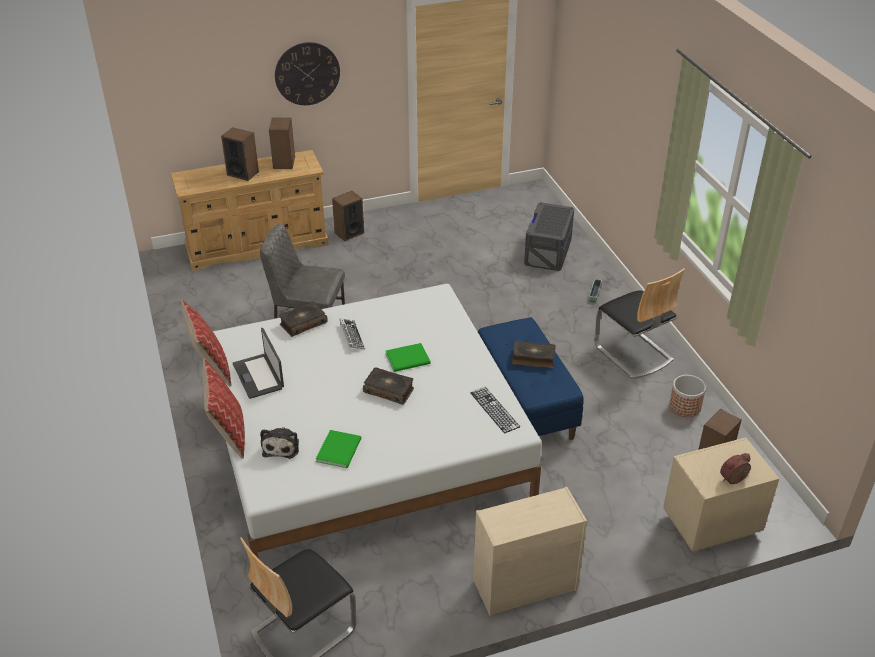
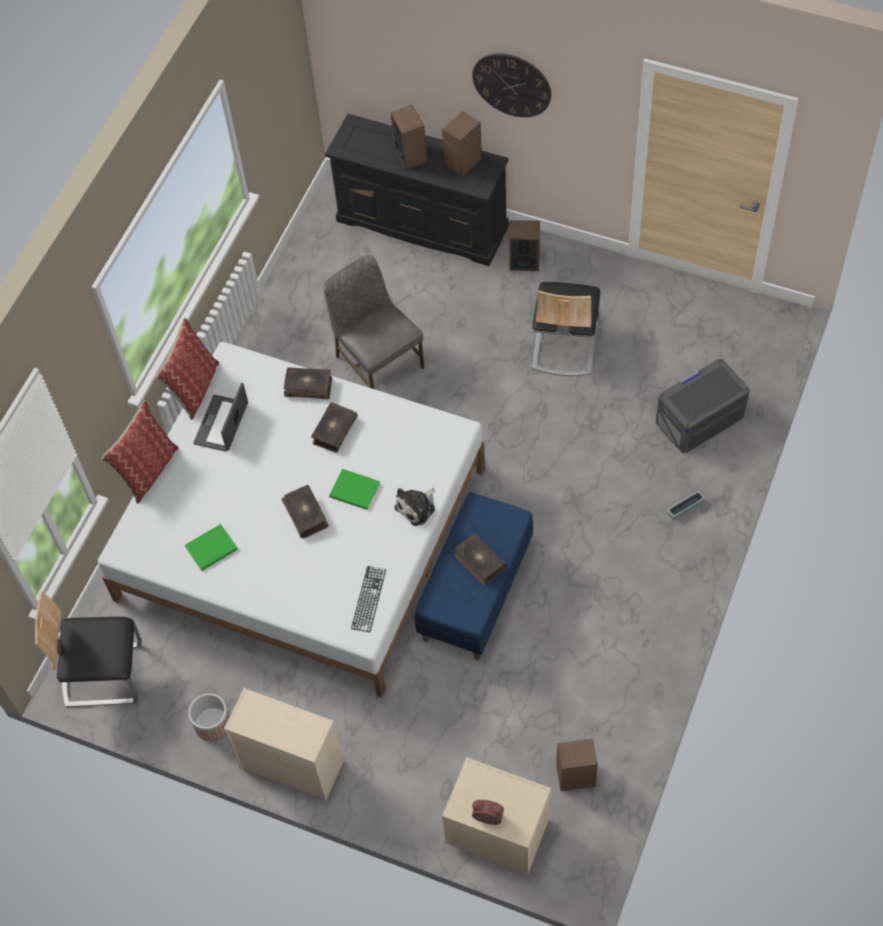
camera: 45 degrees right, 20 degrees up
(257, 245) = (423, 223): beige dresser -> black dresser
(281, 446) = (174, 512): plush toy -> plush toy (417, 507)
(351, 336) = (334, 431): keyboard -> book
(633, 353) = (639, 607): chair -> chair (564, 344)
(685, 407) = (617, 702): planter -> planter (212, 724)

